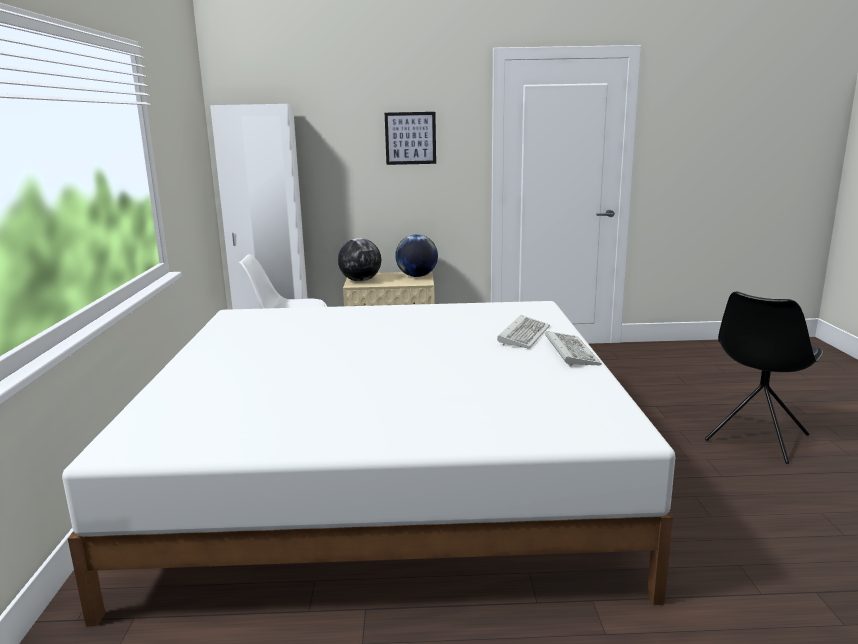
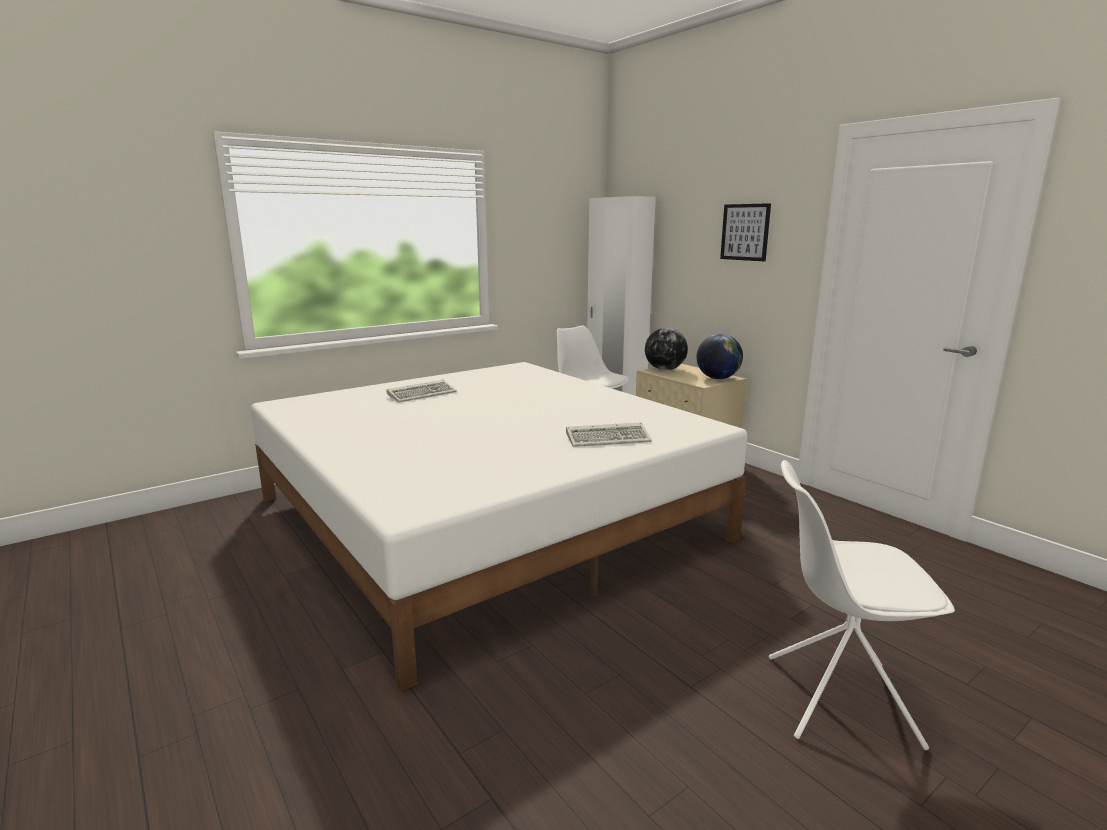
camera: 55 degrees right, 0 degrees up
(569, 351) = (589, 461): keyboard -> keyboard (423, 394)
(755, 438) = (837, 699): black chair -> white chair

